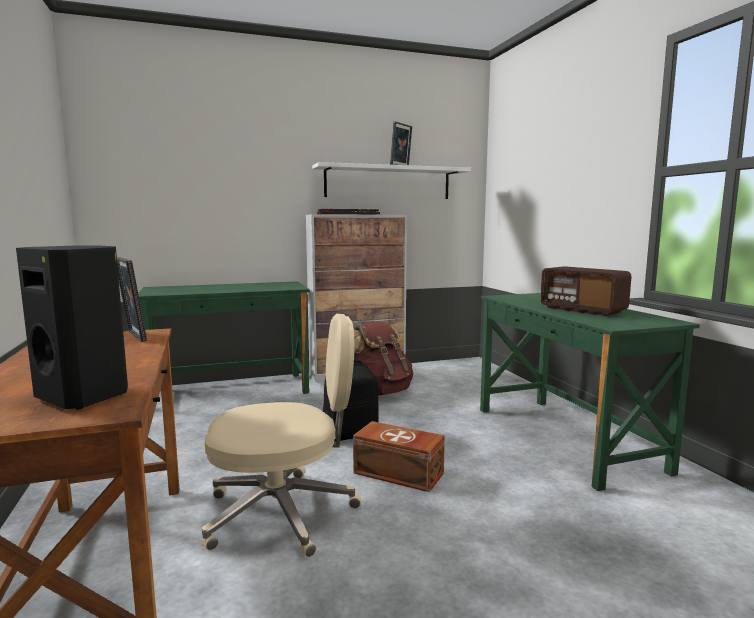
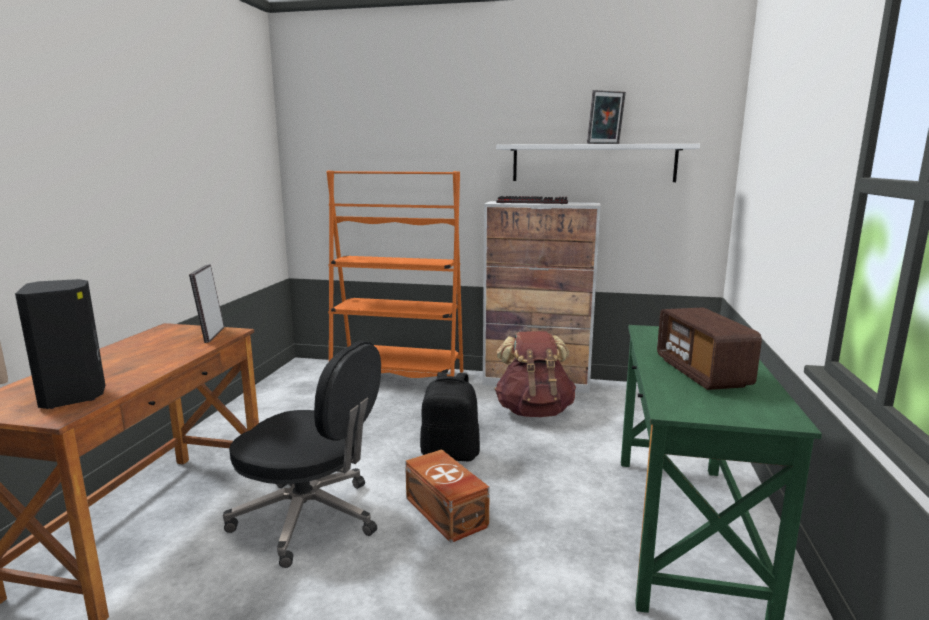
camera: 30 degrees right, 5 degrees up
(230, 390) = (398, 378): green desk -> orange bookcase
(283, 512) = (310, 518): beige office chair -> black office chair

